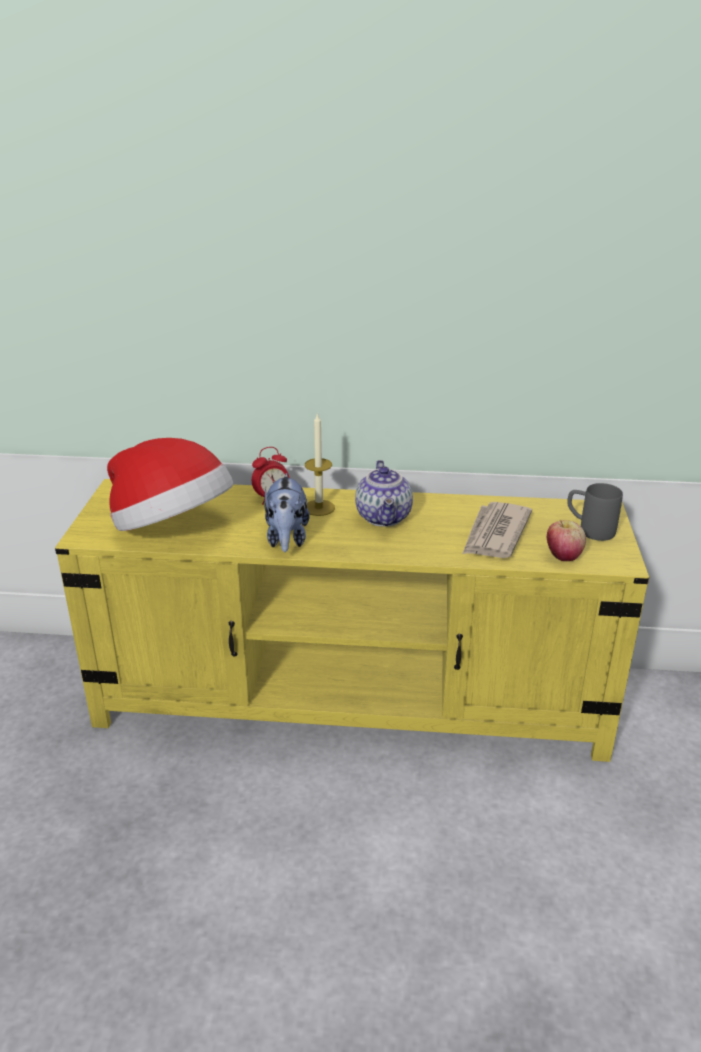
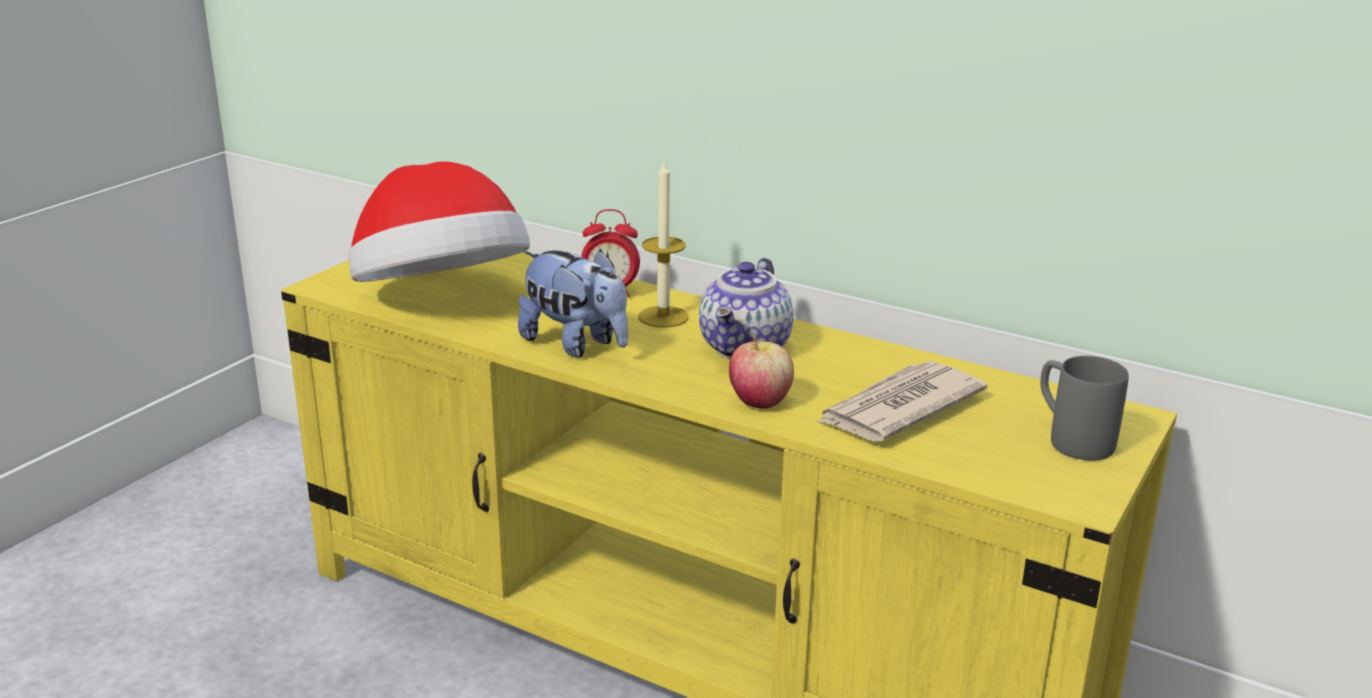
camera: 25 degrees right, 5 degrees down
(287, 539) = (576, 345): plush toy -> plush toy turned 75 degrees counterclockwise
(563, 556) = (983, 465): apple -> apple (760, 401)

